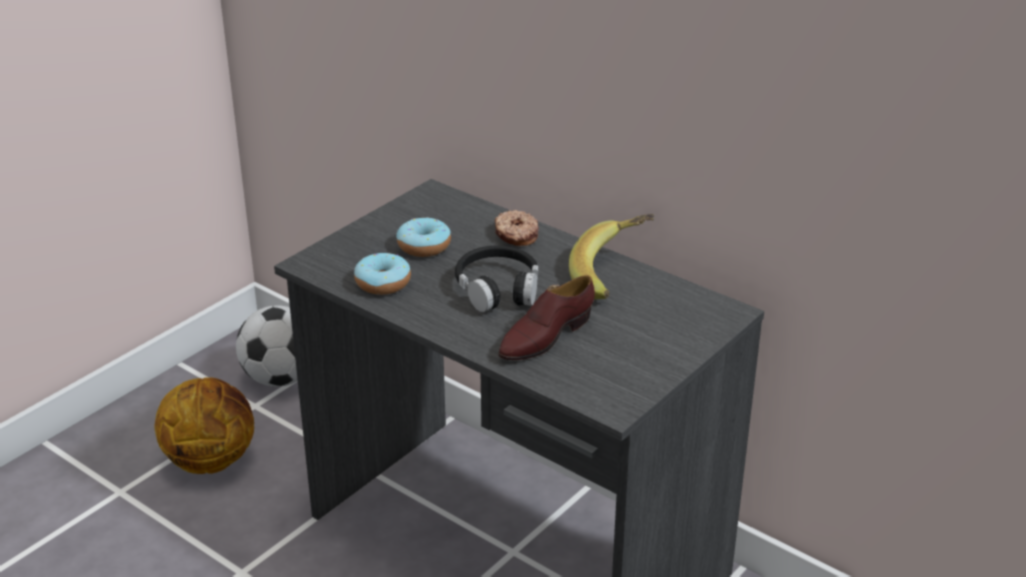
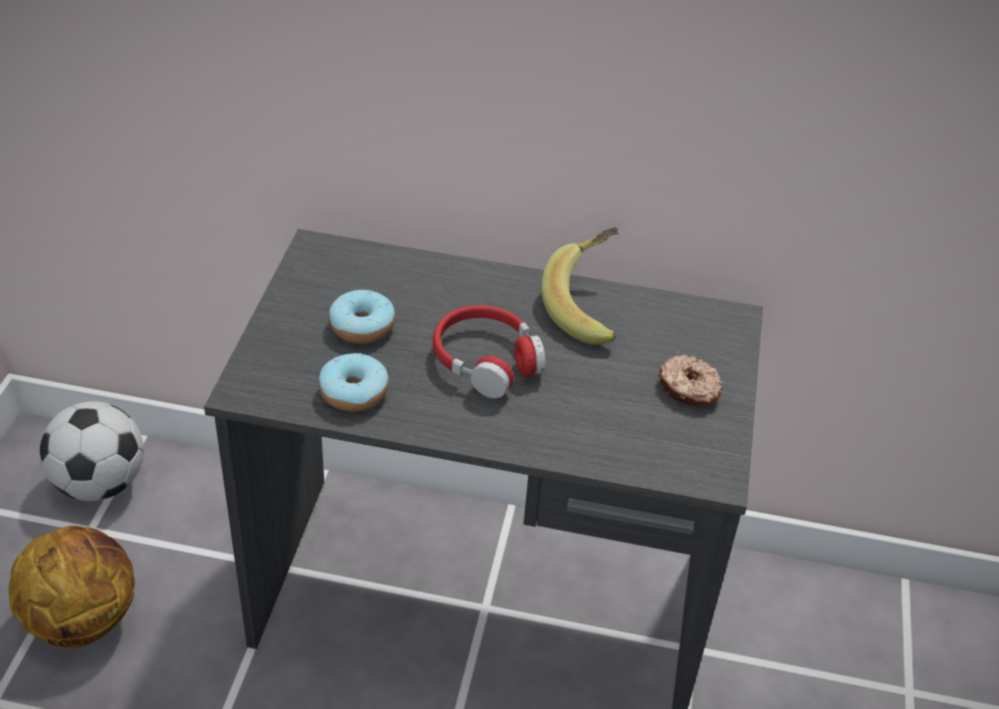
camera: 30 degrees left, 10 degrees up
(498, 289) = (486, 360): black headphones -> red headphones
(516, 235) = (451, 282): donut -> donut (688, 389)
(545, 336) = (582, 409): brown shoe -> none

